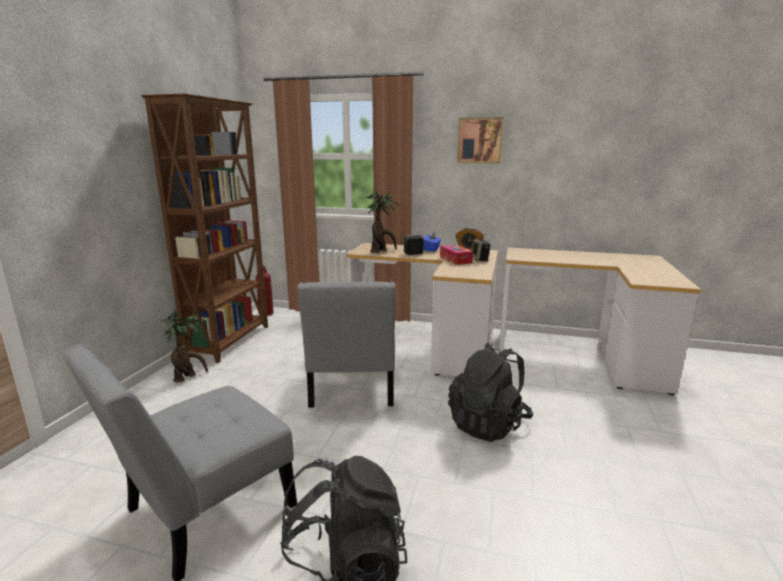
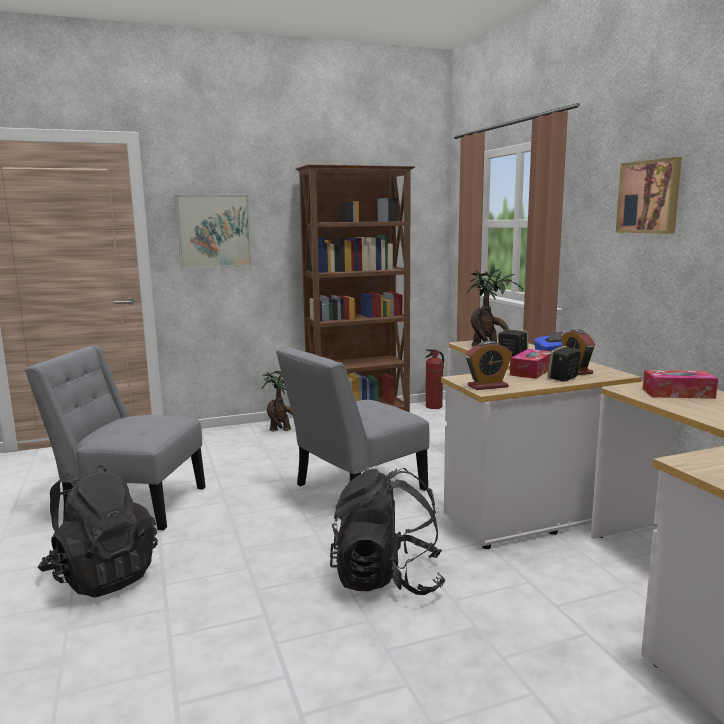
camera: 55 degrees right, 5 degrees down
(65, 169) = (214, 231): none -> picture
(473, 274) = (487, 386): none -> alarm clock
(536, 254) = (678, 393): none -> tissue box

